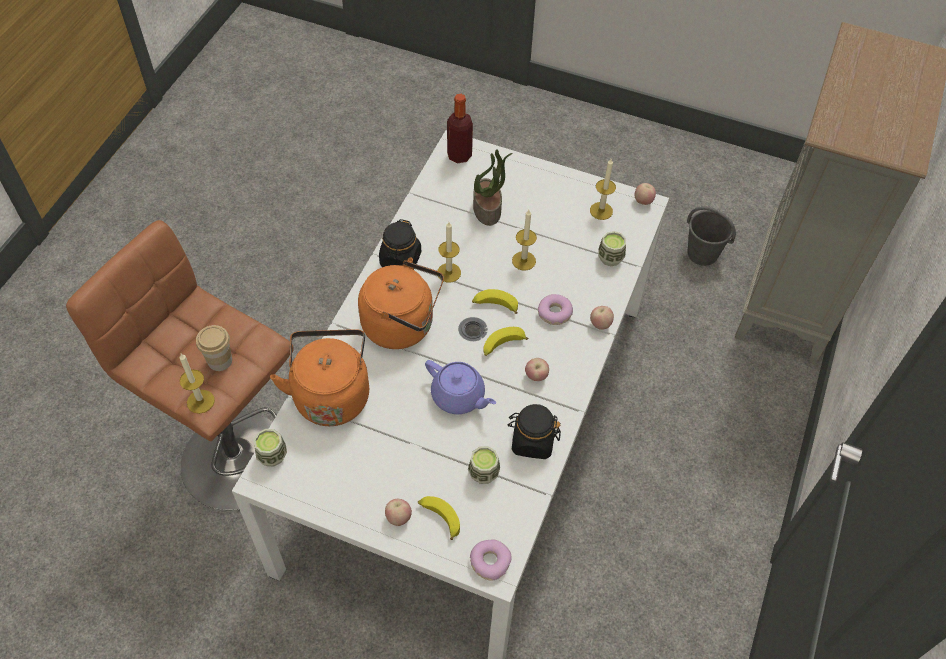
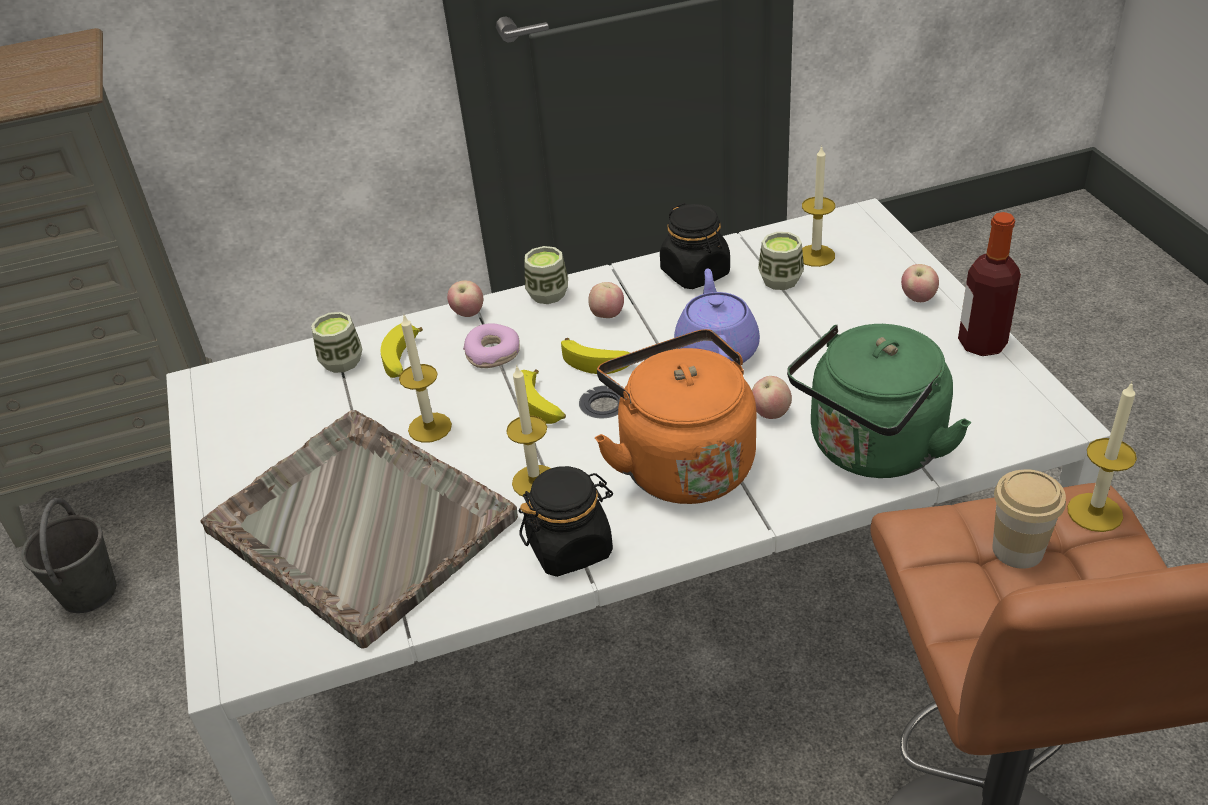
camera: 125 degrees left, 15 degrees down
(272, 455) = (1021, 435): cup -> cup (548, 294)
(331, 394) = (871, 450): orange kettle -> green kettle
(439, 518) = (873, 276): banana -> banana (403, 360)
(459, 155) = (251, 642): bottle -> bottle (982, 343)
(488, 209) = (359, 523): potted plant -> grey tray
(490, 561) = (861, 225): donut -> none
(601, 211) = (252, 414): candle -> candle (816, 255)
(643, 201) = (195, 389): apple -> apple (770, 413)

